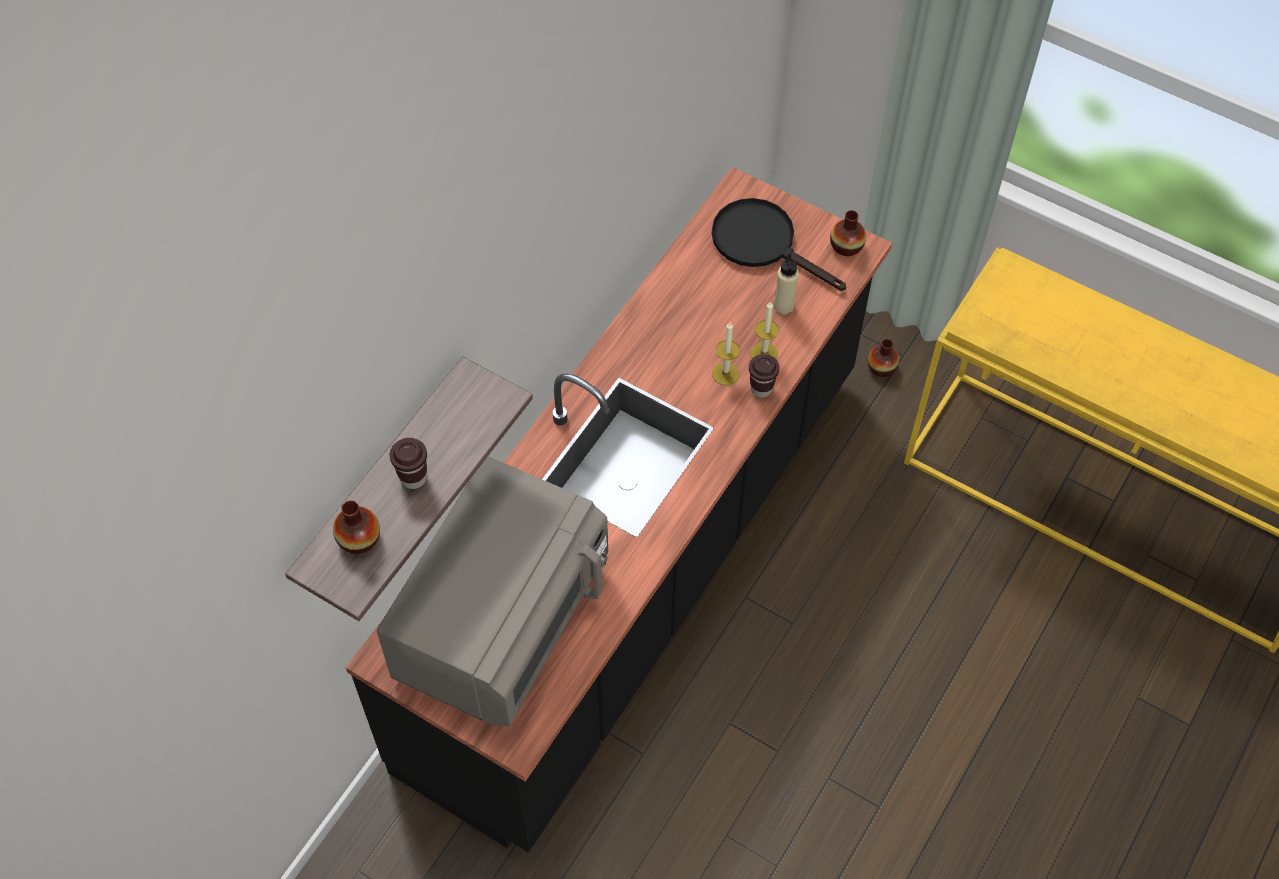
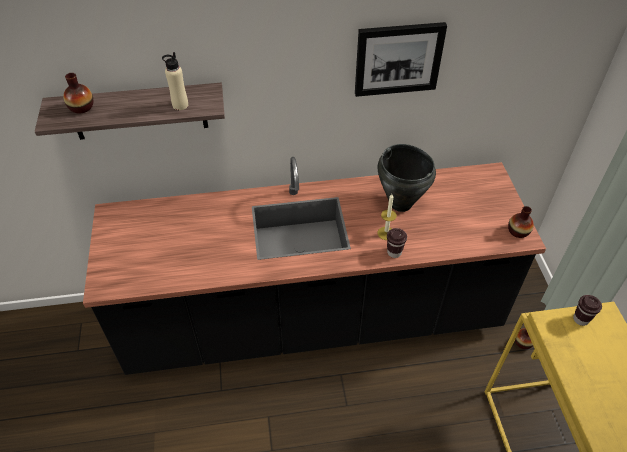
camera: 50 degrees right, 10 degrees down
(413, 478) = (133, 105): brown cup -> brown cup (580, 319)
(503, 622) = (164, 241): grey microwave -> none
(621, 151) = (398, 58): none -> picture
(694, 321) = (400, 203): none -> black cooking pot
(763, 243) = (476, 199): black frying pan -> none
(764, 353) = (415, 240): candle -> none
(783, 306) = (451, 230): beige bottle -> beige bottle (180, 105)

